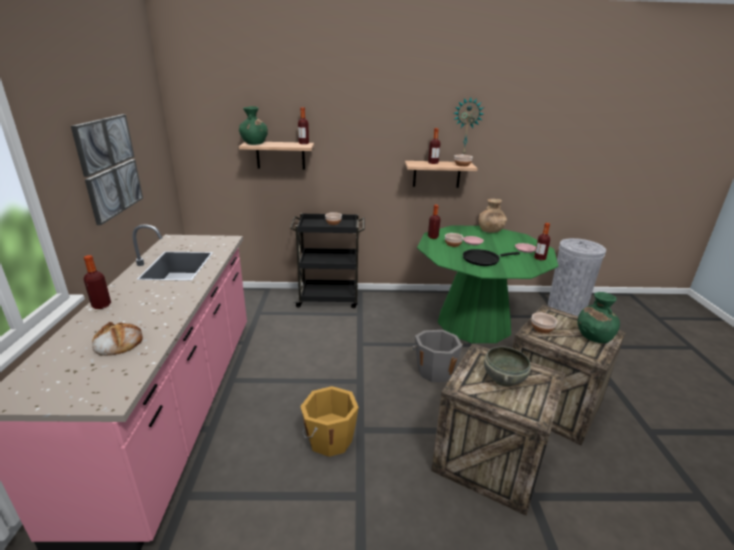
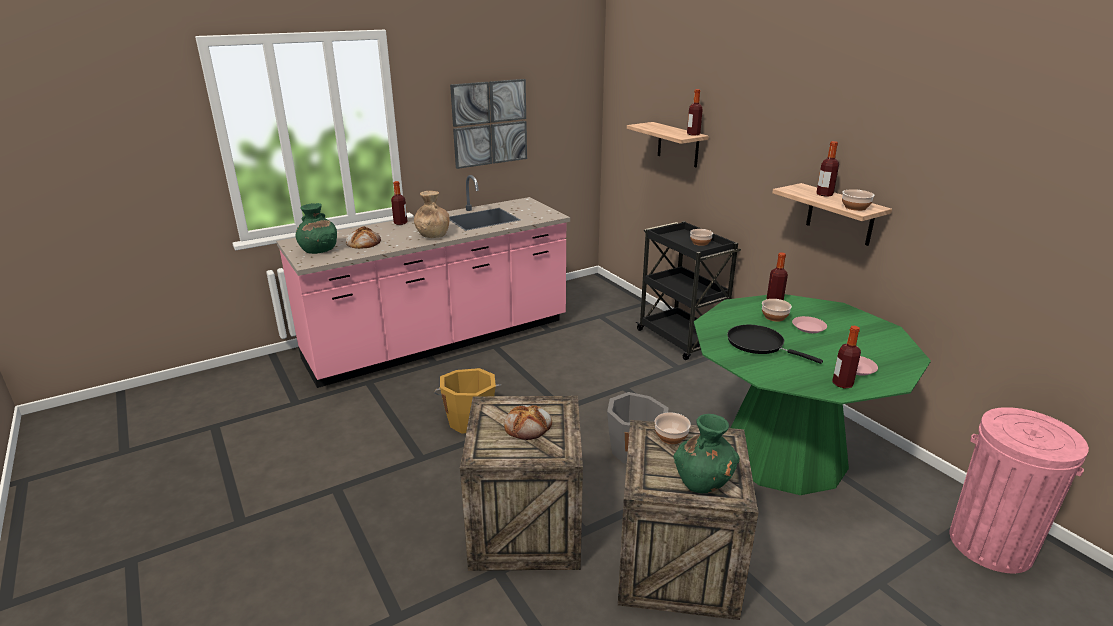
camera: 60 degrees right, 0 degrees up
(254, 143) = (648, 125): green vase -> green vase (319, 250)
(466, 126) = (891, 147): wall clock -> none
(490, 230) = (881, 331): brown vase -> brown vase (432, 235)
(503, 378) = (528, 425): grey bowl -> bread
(566, 307) = (990, 544): grey trash can -> pink trash can

